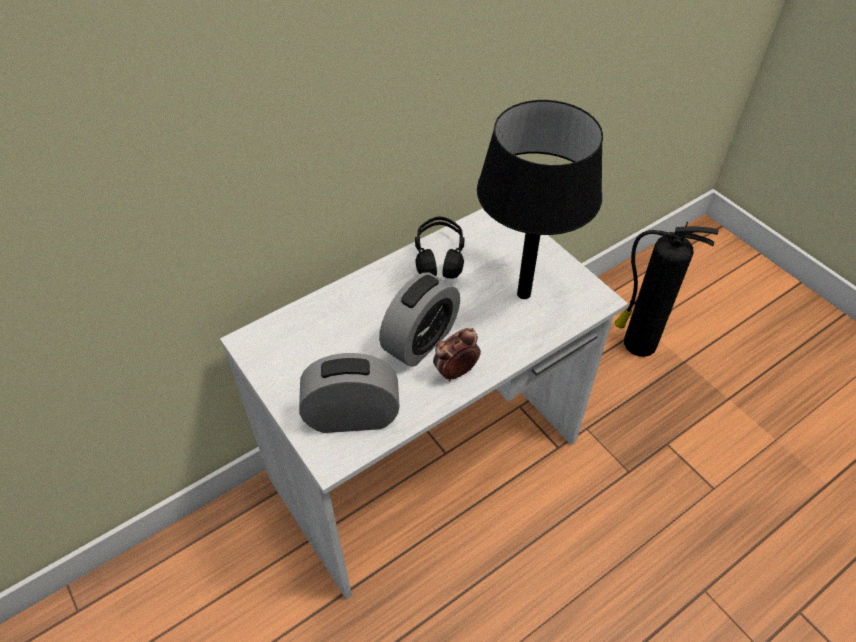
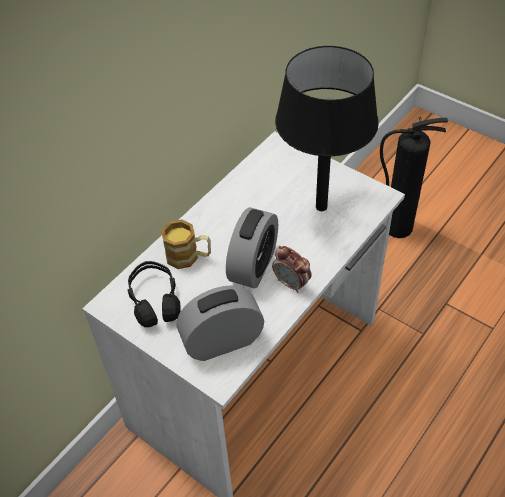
camera: 15 degrees left, 0 degrees up
(354, 312) = (189, 257): none -> mug
(439, 257) = (241, 193): black headphones -> black headphones (155, 300)
(455, 372) = (291, 283): alarm clock -> alarm clock turned 90 degrees counterclockwise

